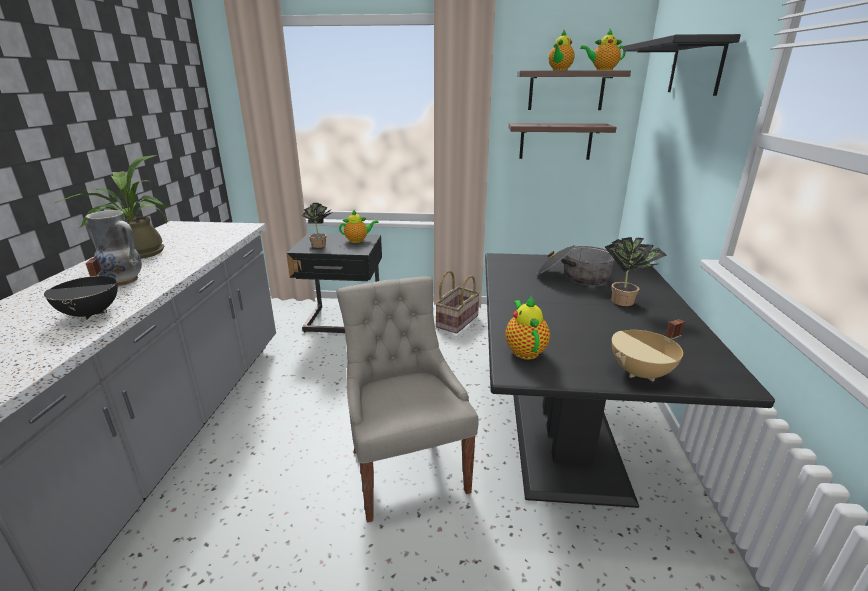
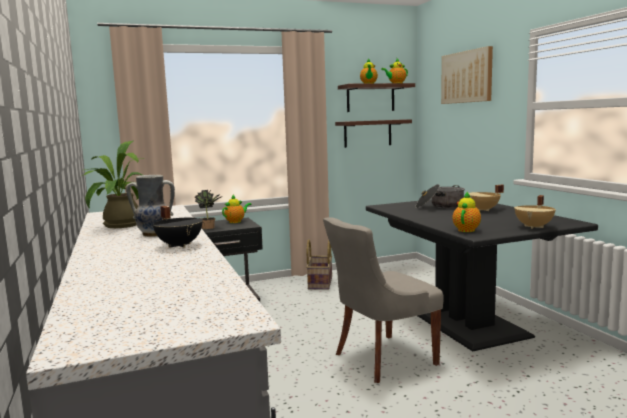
camera: 25 degrees left, 15 degrees down
(406, 468) = (382, 359): grey chair -> grey chair turned 75 degrees counterclockwise
(524, 350) = (467, 230): teapot -> teapot turned 60 degrees clockwise
(625, 301) = (484, 210): potted plant -> beige cooking pot
(695, 67) = (467, 77): black shelf -> picture

